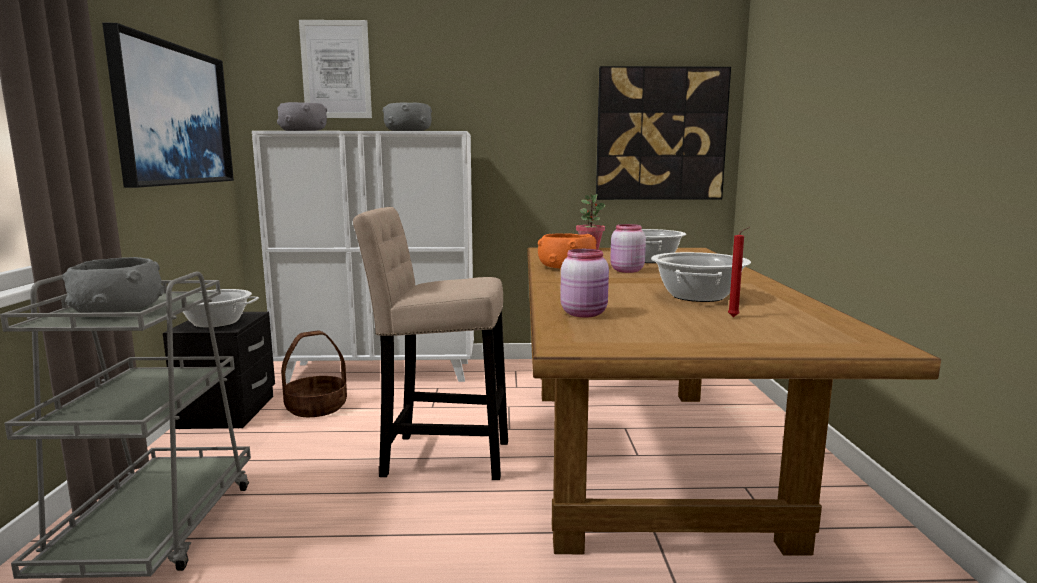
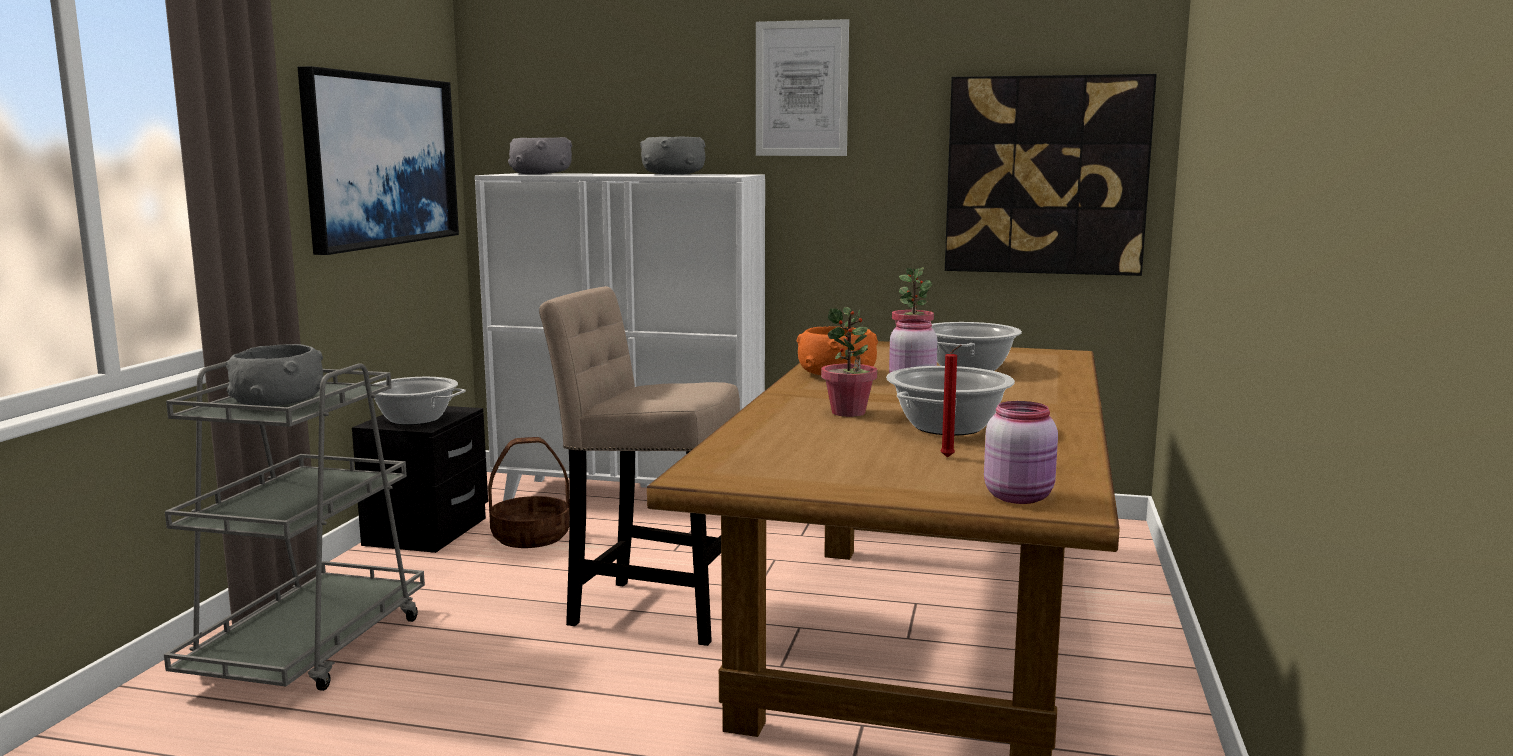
camera: 15 degrees right, 0 degrees up
(336, 70) = (592, 87): picture -> picture (801, 89)
(585, 313) = (770, 440): pink jar -> pink jar (1020, 497)
(613, 291) = (848, 412): none -> potted plant

